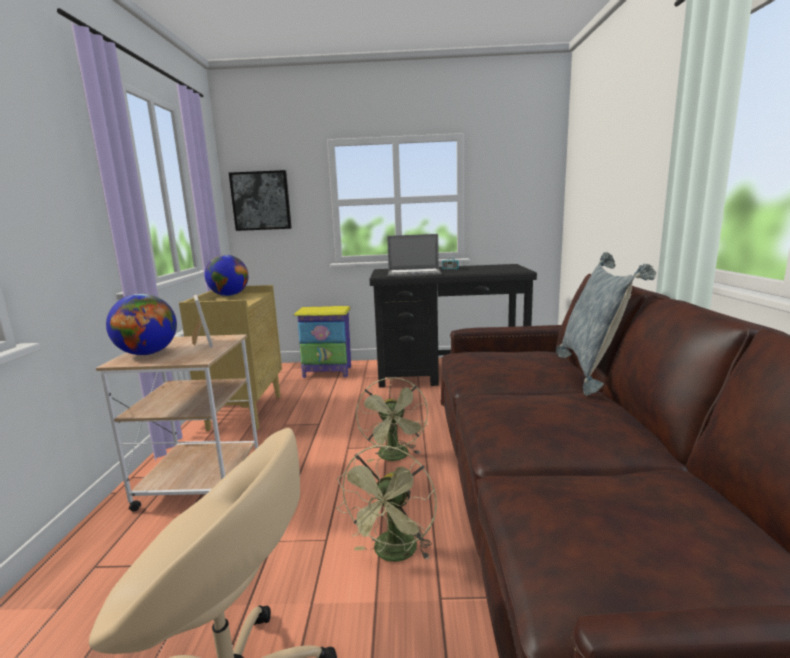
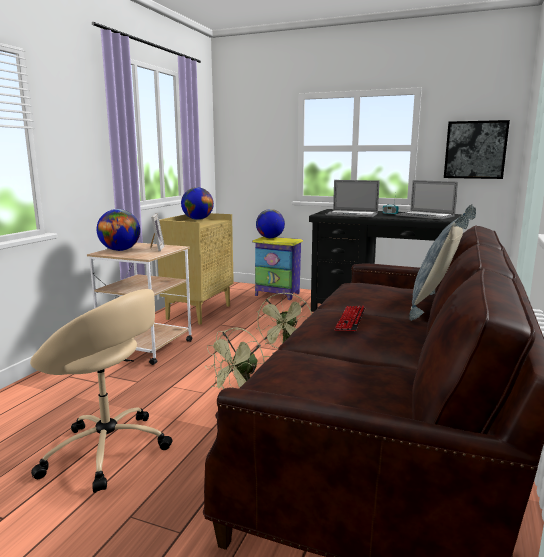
camera: 20 degrees right, 0 degrees up
(261, 201) = (242, 144): picture -> picture (475, 150)
(312, 308) = (270, 238): none -> globe
(488, 268) = (425, 216): none -> laptop
(531, 409) = (350, 320): none -> keyboard

